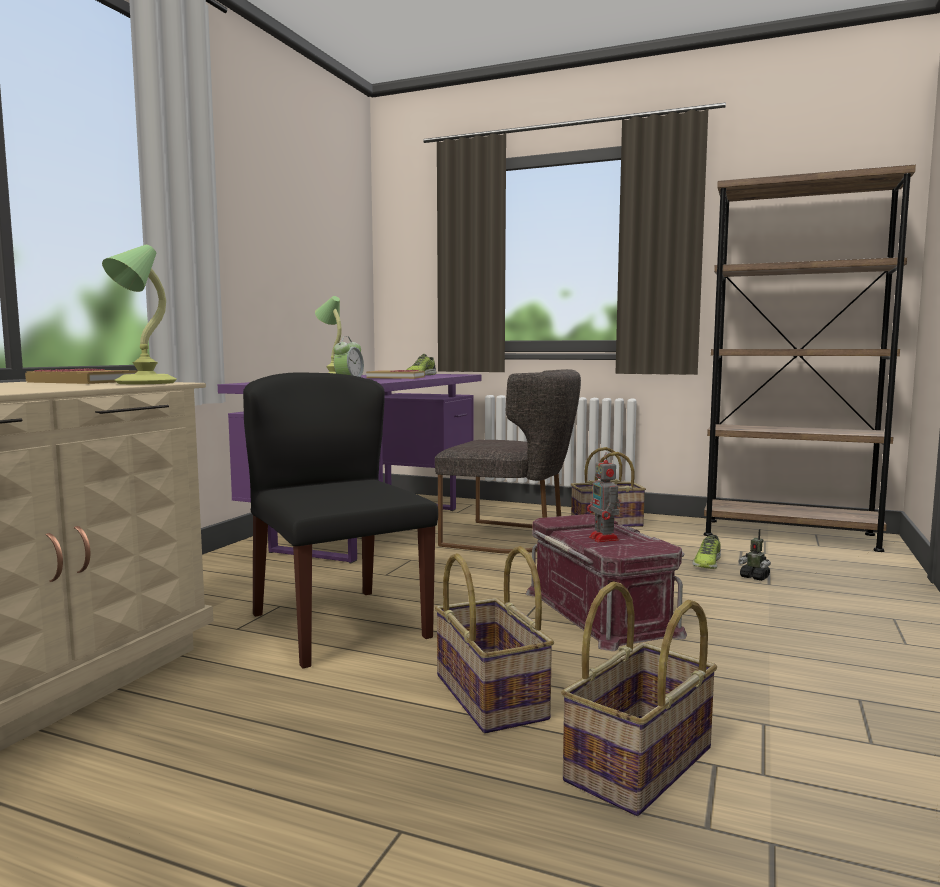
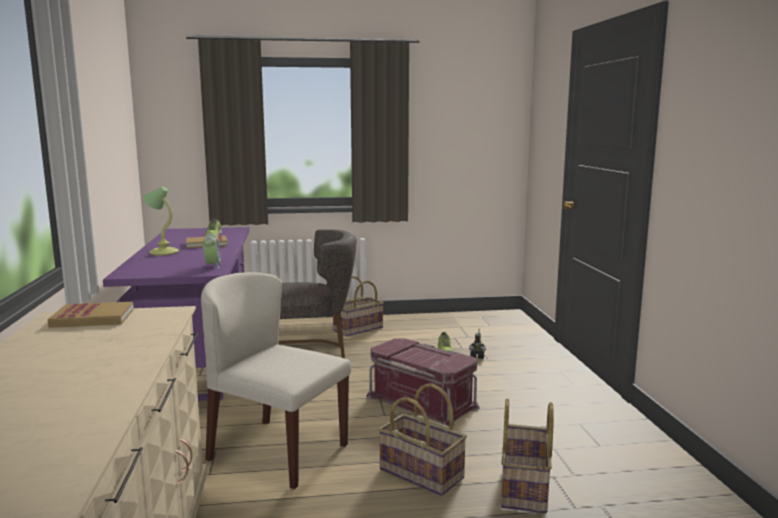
camera: 30 degrees left, 5 degrees up
(143, 383) = (160, 316): table lamp -> none
(338, 625) = (277, 452): black chair -> beige chair
(604, 539) = (426, 358): toy robot -> none
(789, 535) = (468, 319): brown bookcase -> none

